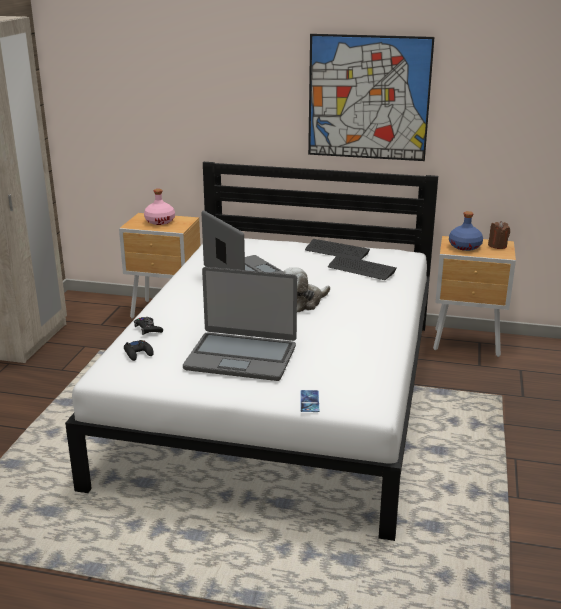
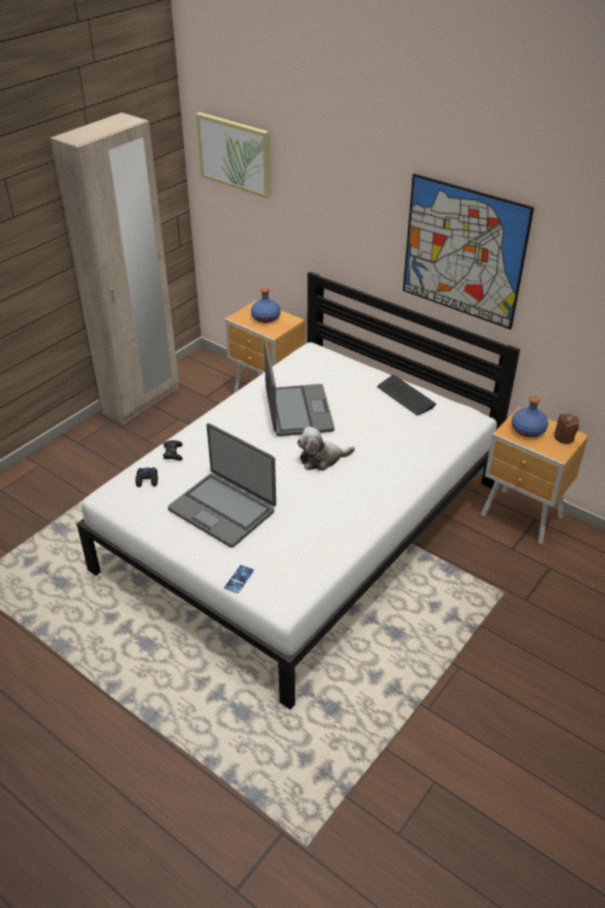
camera: 25 degrees right, 15 degrees up
(105, 61) = (235, 154): none -> picture
(160, 221) = (266, 317): pink bottle -> blue bottle
(361, 269) = (408, 429): keyboard -> none

